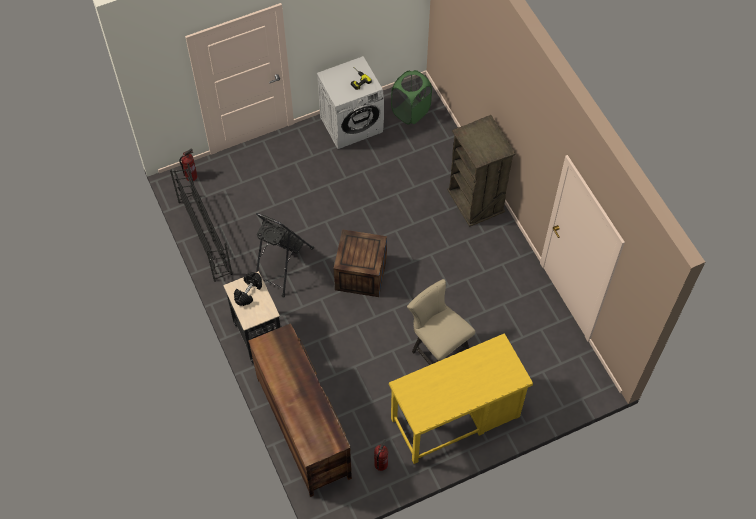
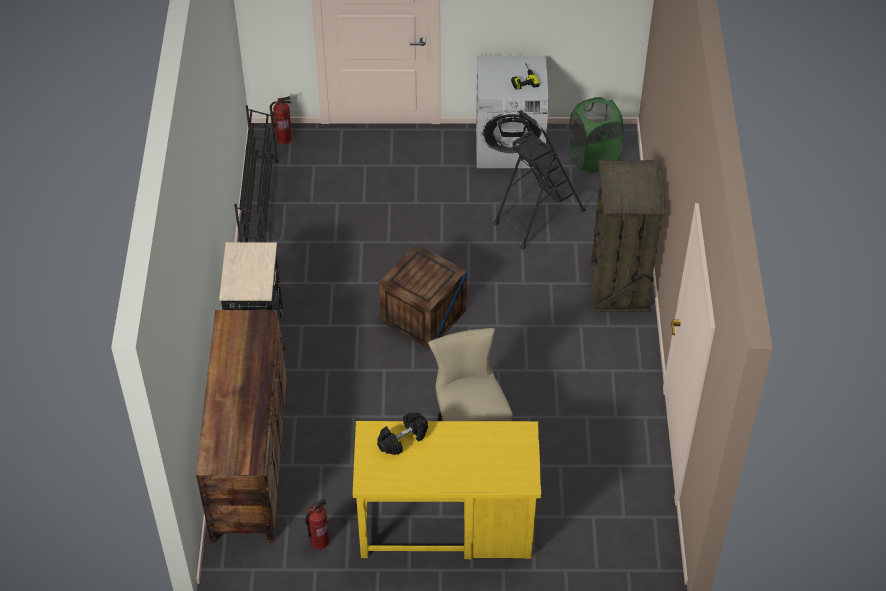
camera: 25 degrees right, 10 degrees down
(248, 292) = (250, 261): black dumbbell -> black dumbbell (402, 440)
(283, 266) = (334, 272): step ladder -> step ladder (538, 217)

